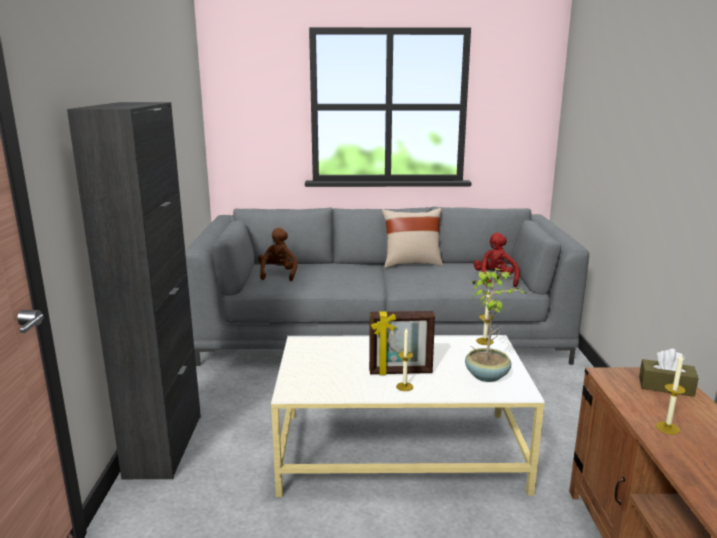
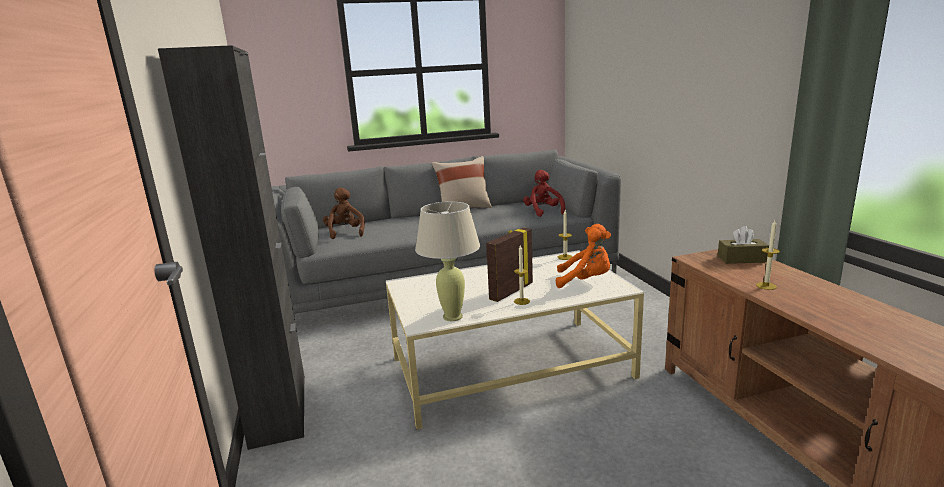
camera: 15 degrees left, 0 degrees up
(325, 390) = (452, 317): none -> beige table lamp
(400, 372) = (510, 291): picture frame -> picture frame turned 150 degrees clockwise
(487, 375) = (585, 281): potted plant -> orange plush toy

